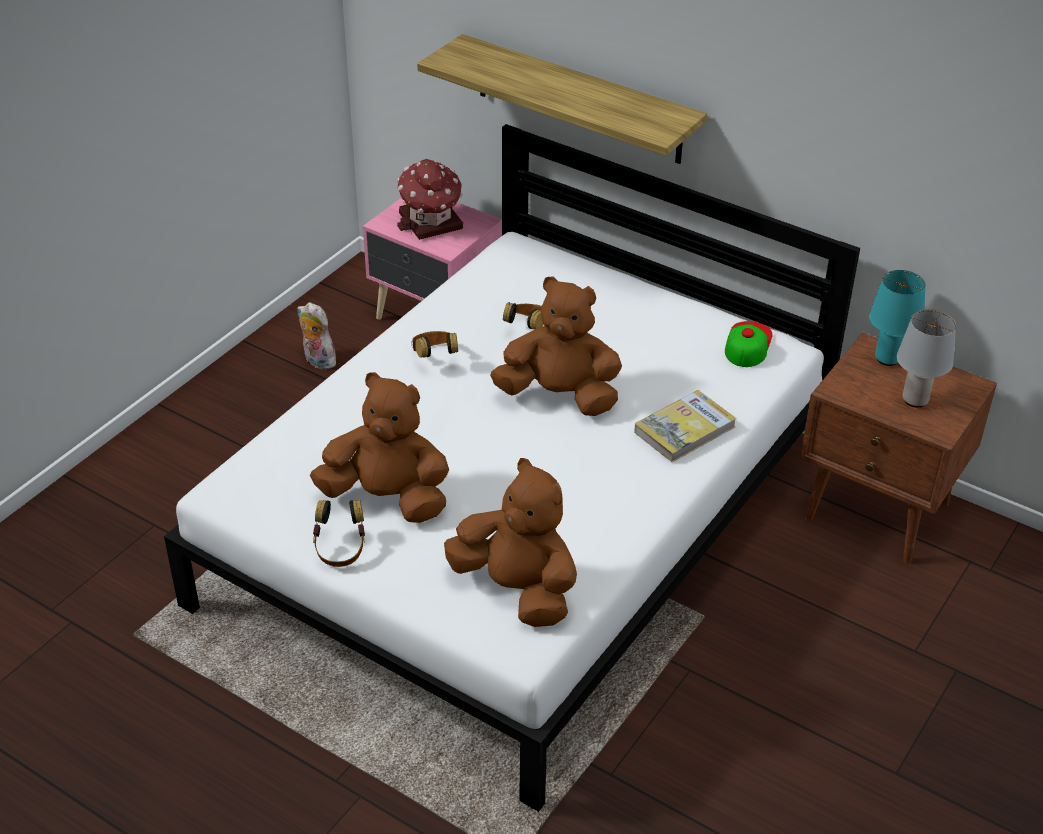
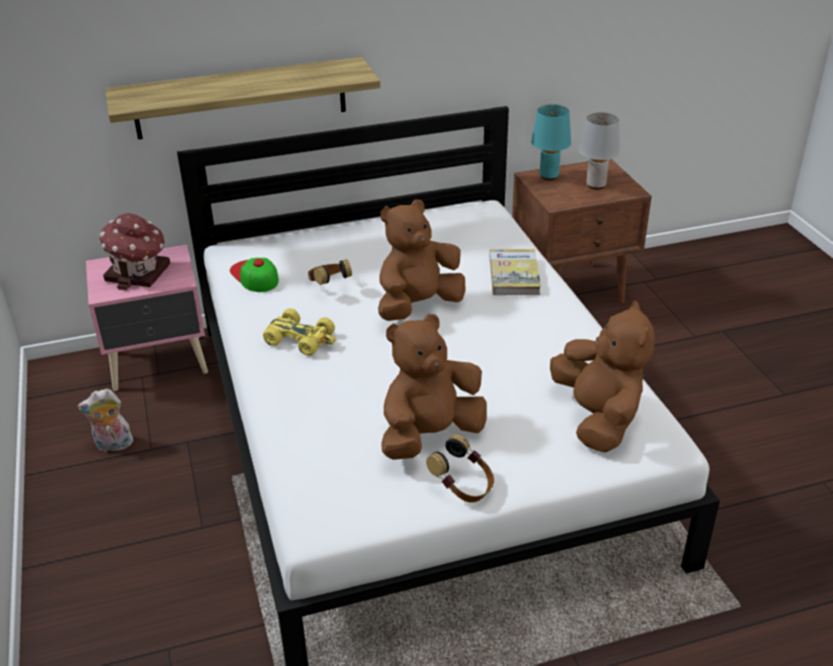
camera: 50 degrees left, 5 degrees down
(435, 357) = (301, 339): headphones -> yellow toy car
(517, 589) = (598, 418): brown plush toy -> brown plush toy turned 90 degrees clockwise
(747, 344) = (462, 216): cap -> cap (254, 276)

